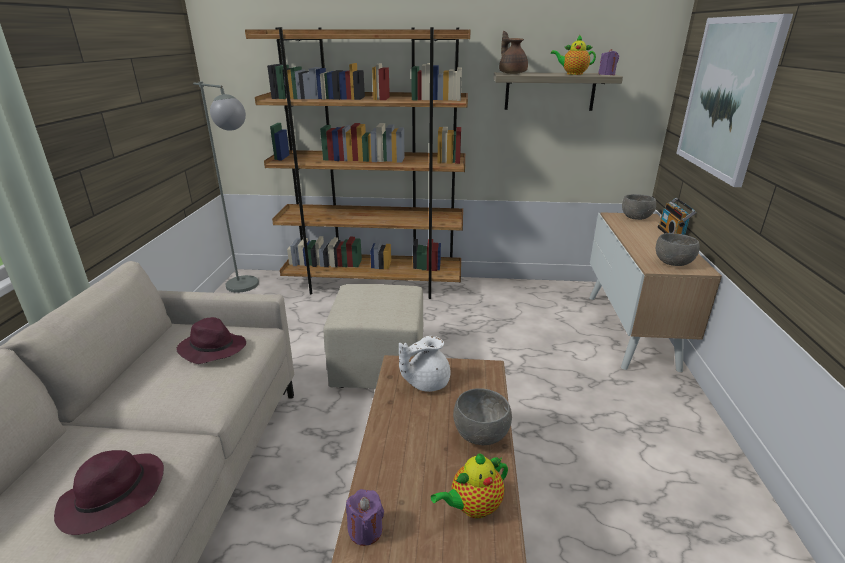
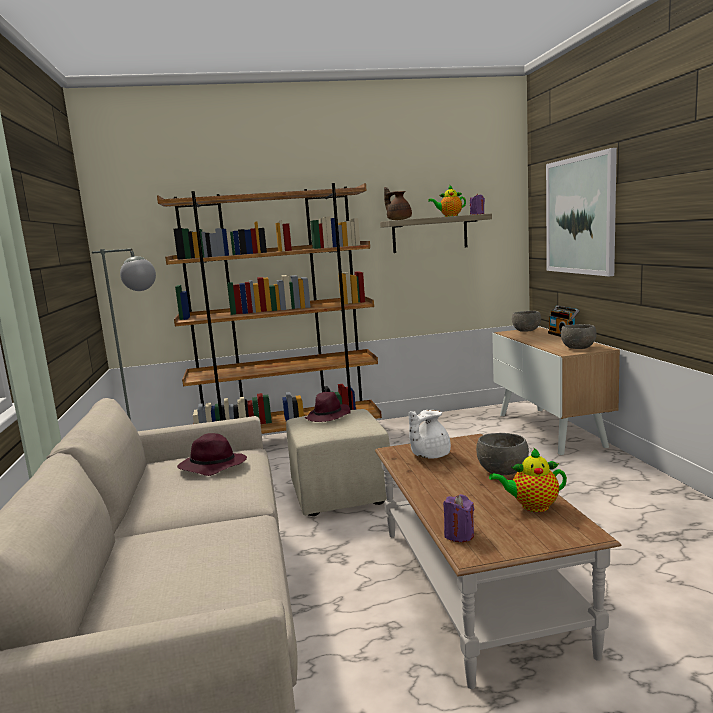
camera: 15 degrees left, 15 degrees down
(112, 497) = (220, 557): purple hat -> purple hat (328, 417)
(473, 507) = (531, 506): teapot -> teapot turned 45 degrees clockwise

